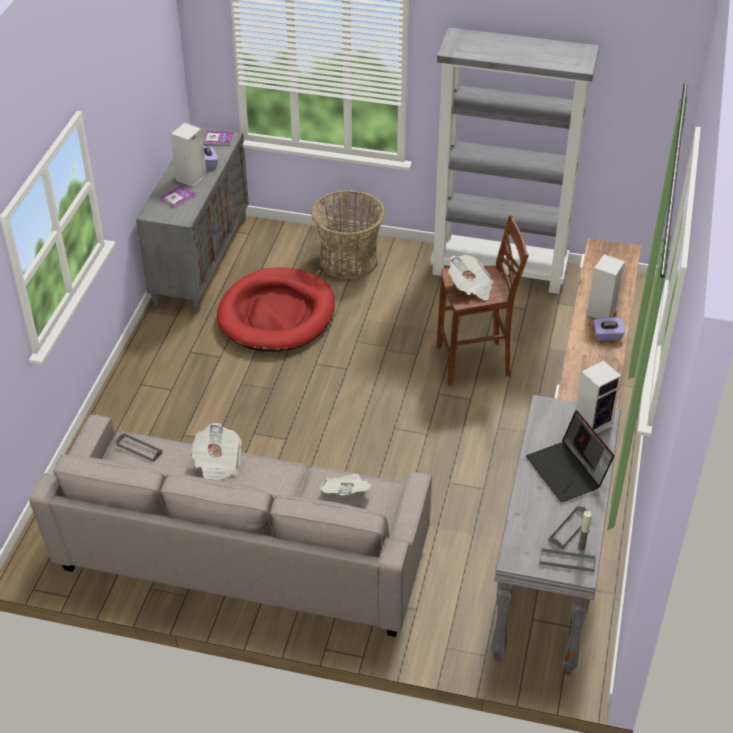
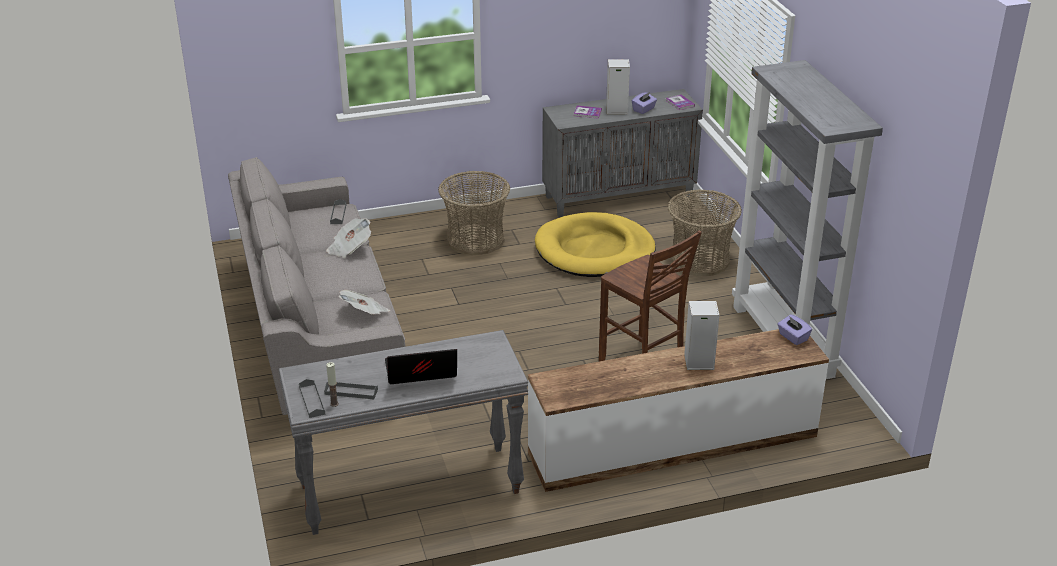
camera: 60 degrees right, 10 degrees down
(184, 383) = (475, 239): none -> basket
(277, 314) = (594, 250): red dog bed -> yellow dog bed
(470, 287) = (638, 275): newspaper -> none
(568, 472) = (420, 373): laptop -> laptop turned 45 degrees clockwise
(593, 422) = (495, 370): speaker -> none
(607, 336) = (666, 375): purple tissue box -> purple tissue box (793, 337)

